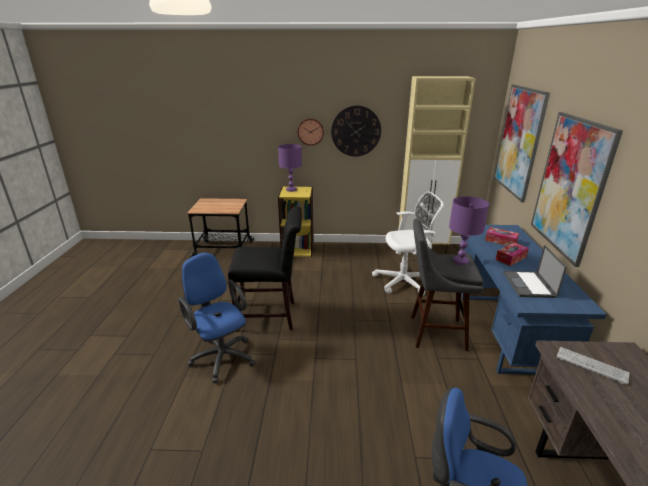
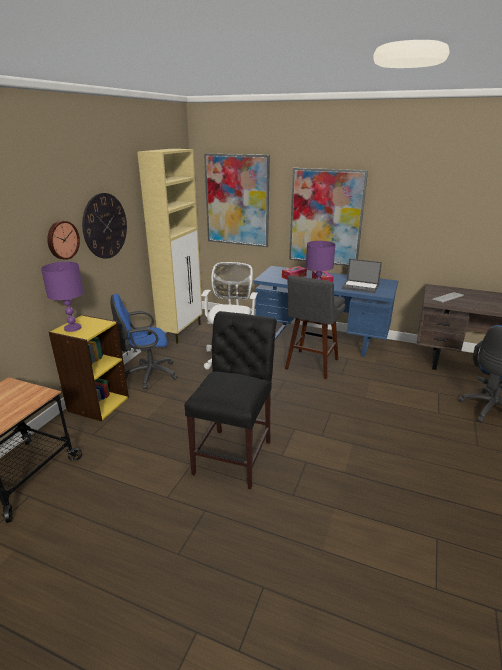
camera: 70 degrees left, 0 degrees up
(221, 356) = (293, 508): blue office chair -> blue office chair (148, 375)

